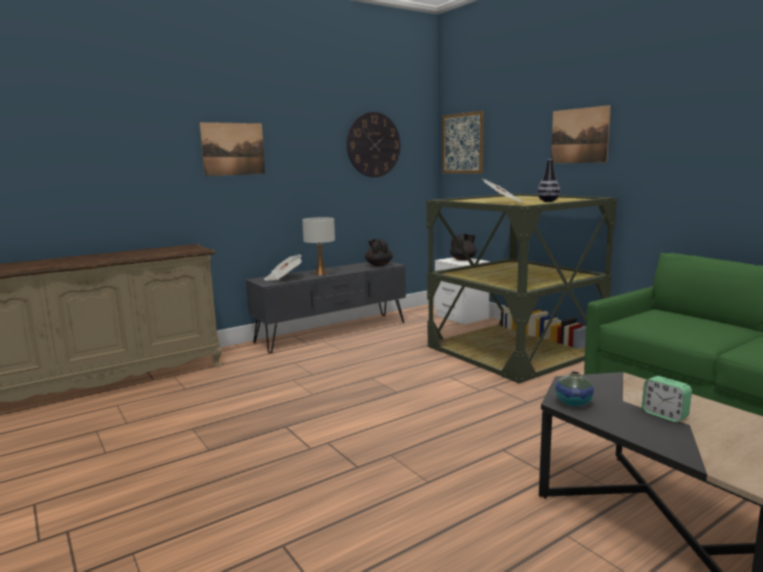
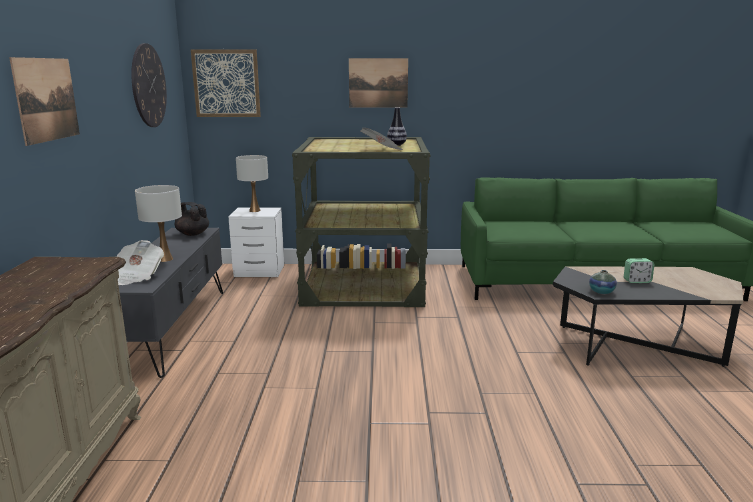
camera: 55 degrees left, 5 degrees up
(463, 259) = (255, 210): black teapot -> white table lamp

